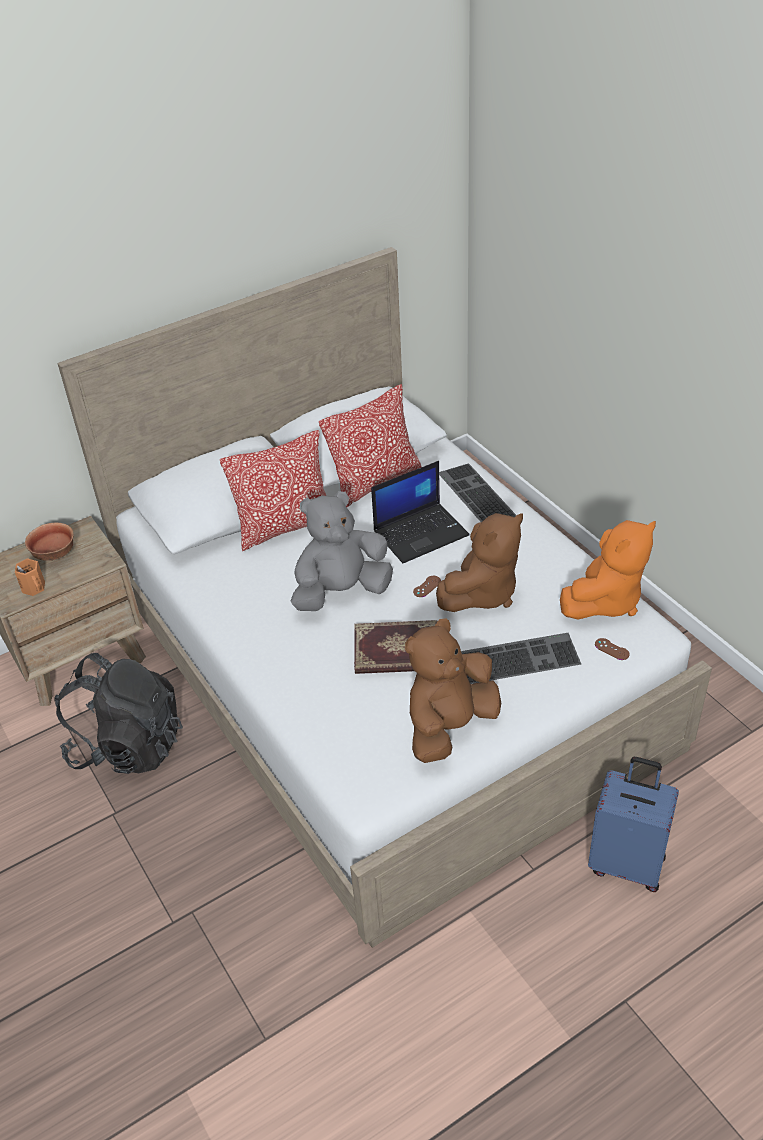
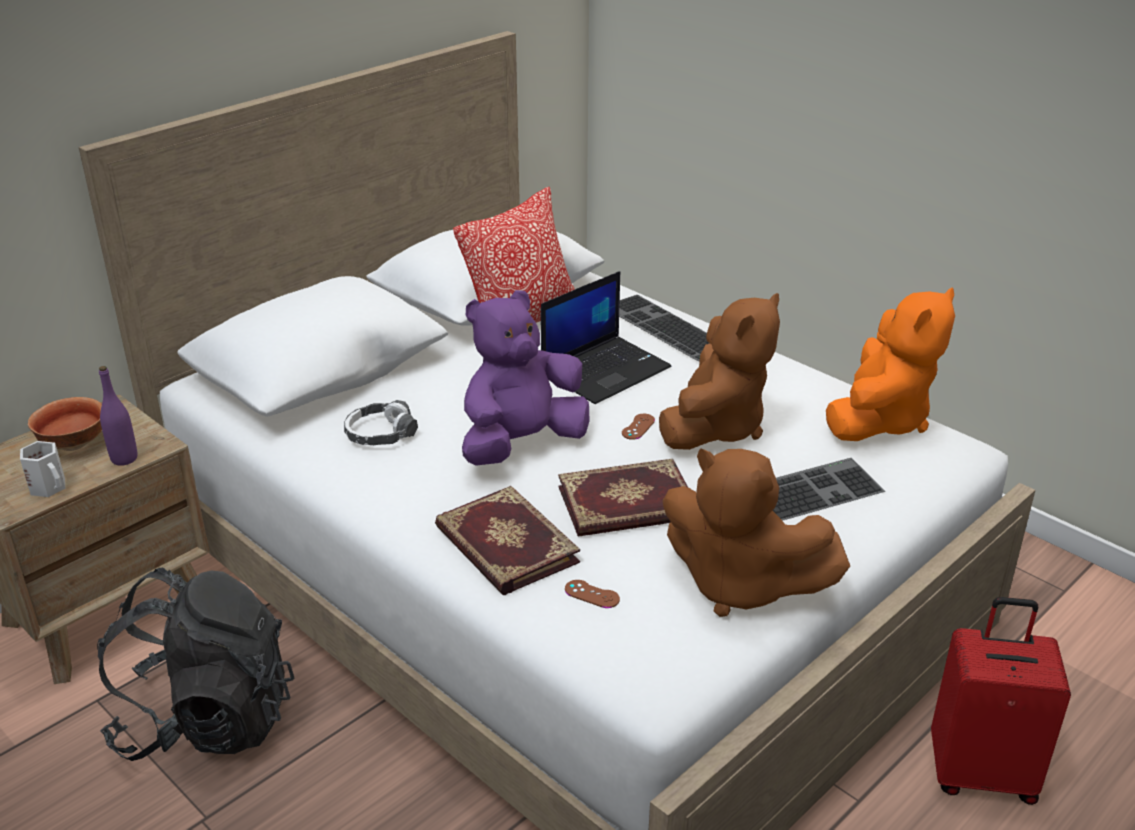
camera: 15 degrees left, 10 degrees down
(35, 587) = (50, 486): orange mug -> white mug
(84, 570) = (124, 459): none -> purple bottle
(249, 572) = (380, 433): none -> headphones
(285, 527) = (415, 380): pillow -> none
(305, 674) = (504, 546): none -> book
(341, 592) = (521, 444): grey plush toy -> purple plush toy
(449, 726) = (740, 585): brown plush toy -> brown plush toy turned 90 degrees counterclockwise
(612, 649) = (915, 471): brown game controller -> brown game controller (592, 594)
(627, 863) = (981, 773): blue suitcase -> red suitcase

